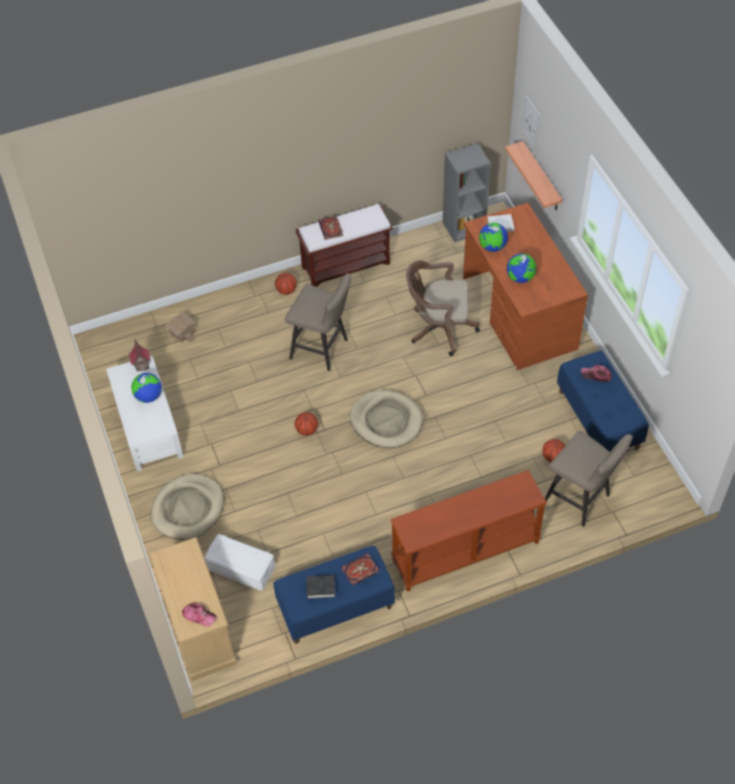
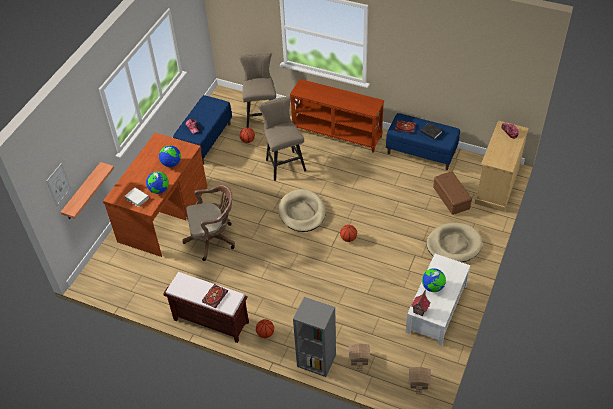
camera: 135 degrees left, 5 degrees down
(110, 352) = (419, 381): none -> toy house
(240, 568) = (451, 198): white storage box -> brown storage box
(323, 350) = (288, 276): beige stool -> beige stool (284, 163)
(439, 328) = (213, 239): brown office chair -> brown office chair turned 60 degrees counterclockwise
(464, 227) = (114, 288): grey bookcase -> grey bookcase (316, 361)

